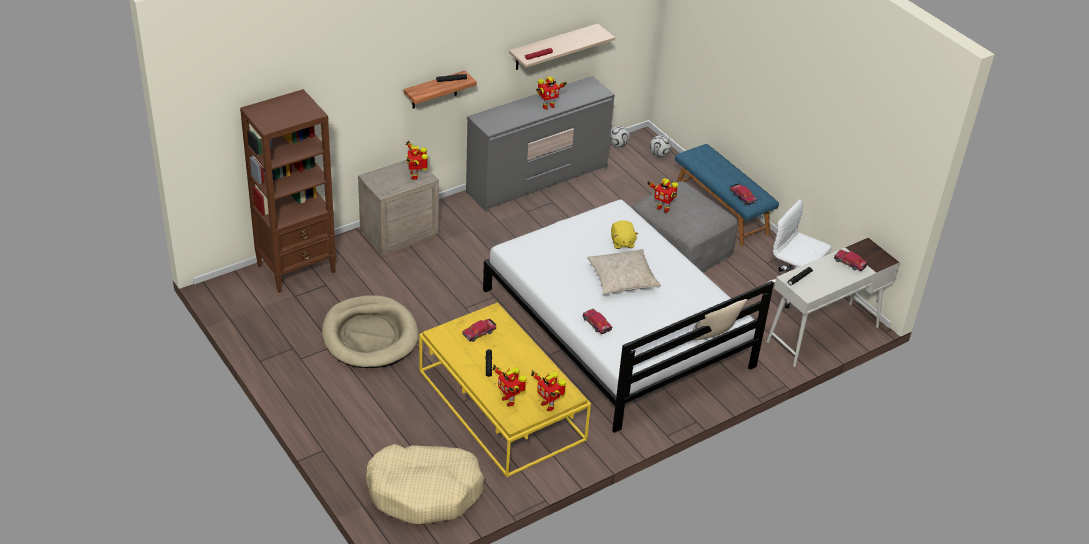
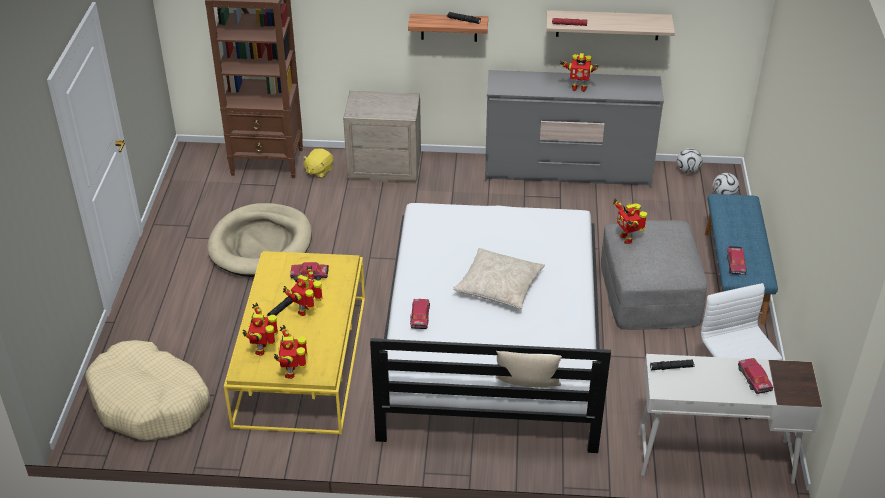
camera: 40 degrees right, 0 degrees up
(415, 175) = (399, 109): toy robot -> toy robot (306, 310)
(622, 242) = (539, 252): yellow plush toy -> yellow plush toy (318, 171)

